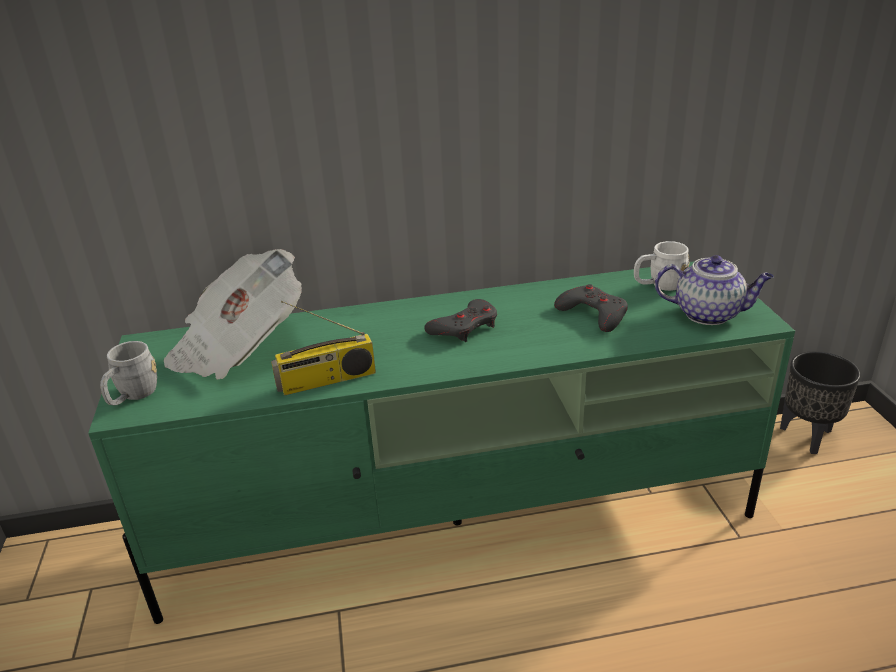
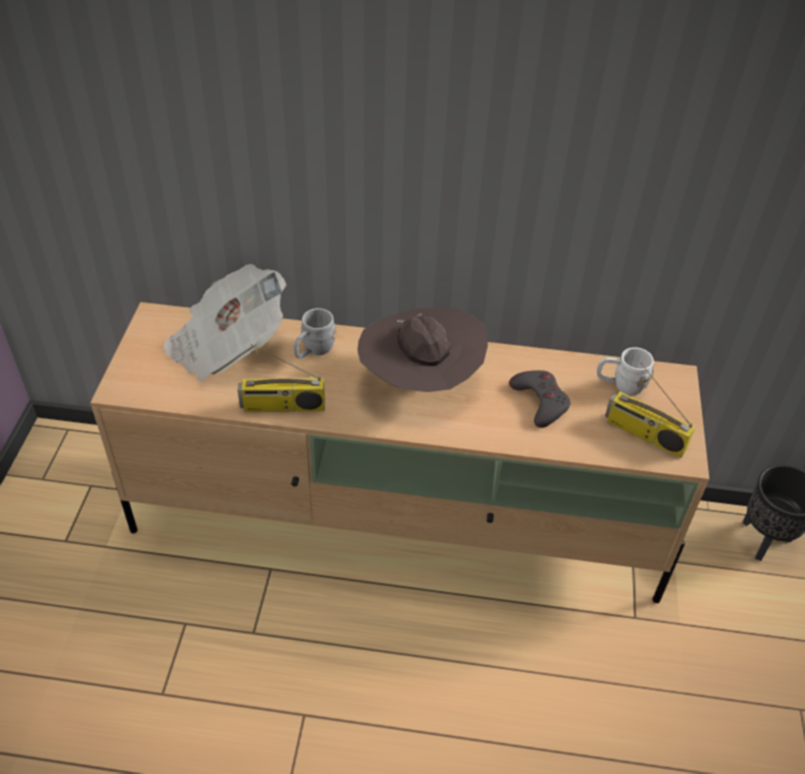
camera: 15 degrees right, 15 degrees up
(133, 396) = (131, 375): grey mug -> grey mug (313, 350)
(461, 522) = (400, 523): green tv stand -> beige tv stand
(465, 327) = (420, 382): grey game controller -> brown hat
(709, 314) = (644, 435): teapot -> radio

